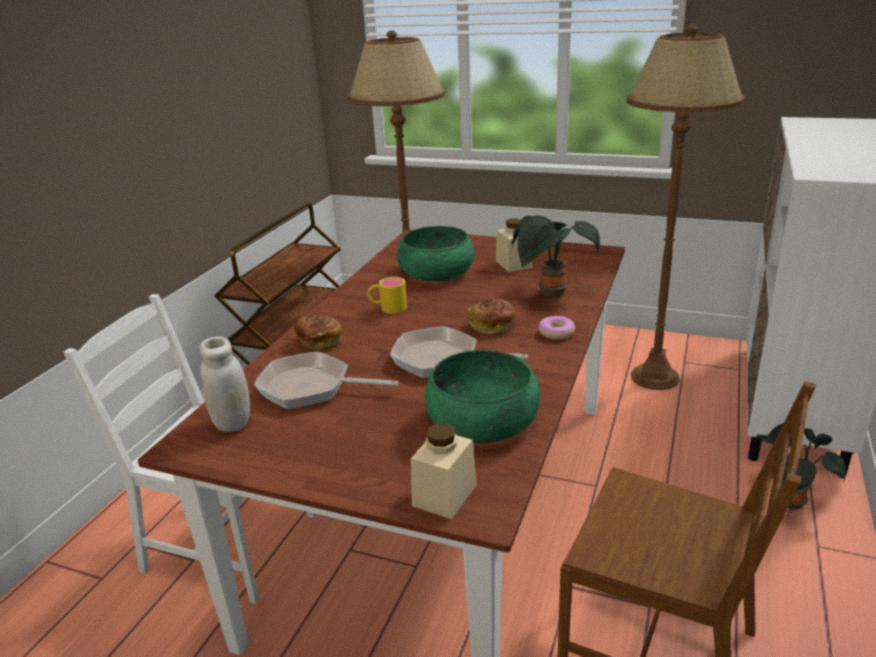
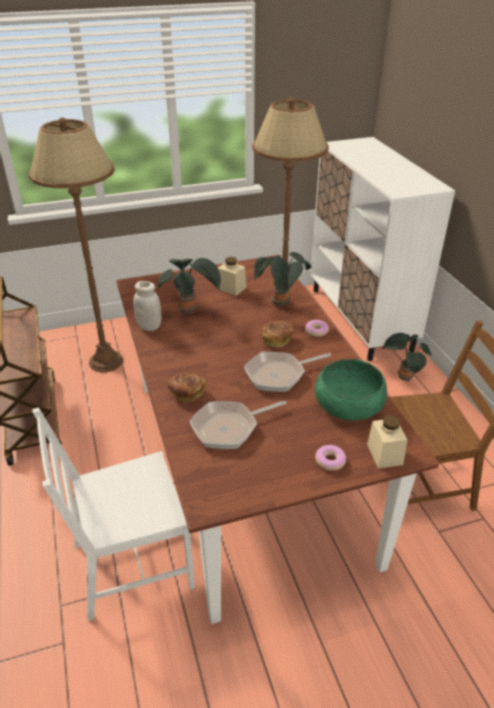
camera: 40 degrees left, 10 degrees up
(232, 423) = (215, 474): white jar -> white jar (149, 326)
(366, 469) = (330, 461): none -> donut
(387, 307) = (195, 350): yellow mug -> none
(436, 272) = (190, 310): green bowl -> potted plant

